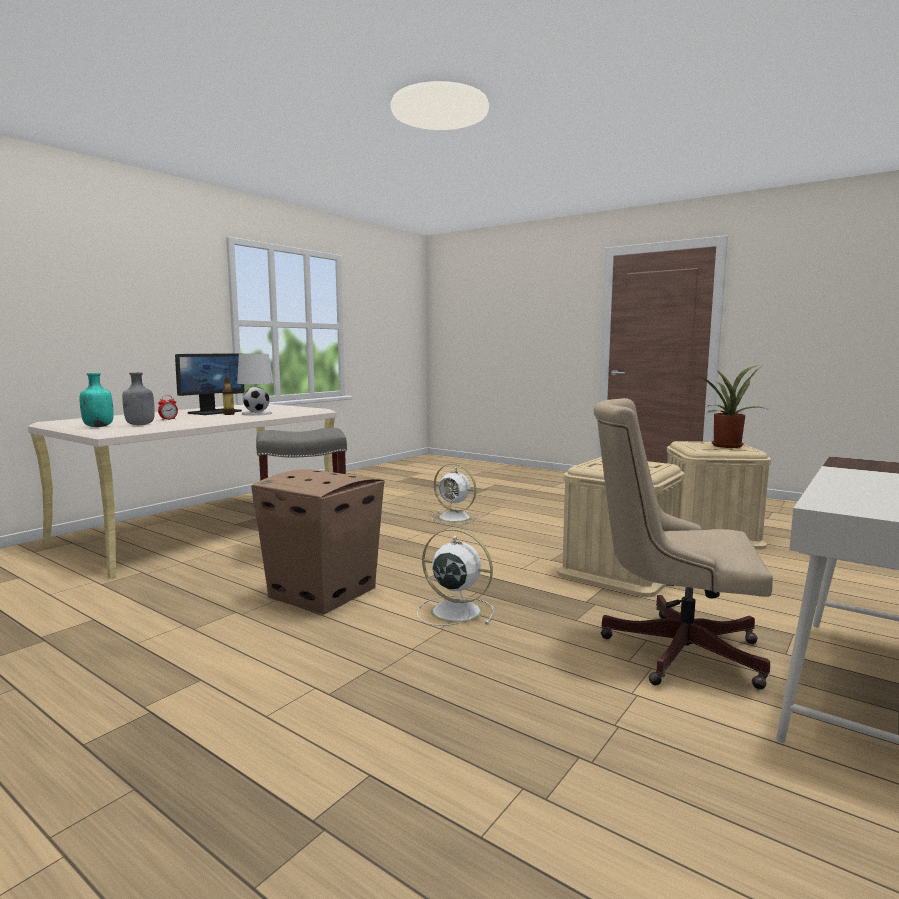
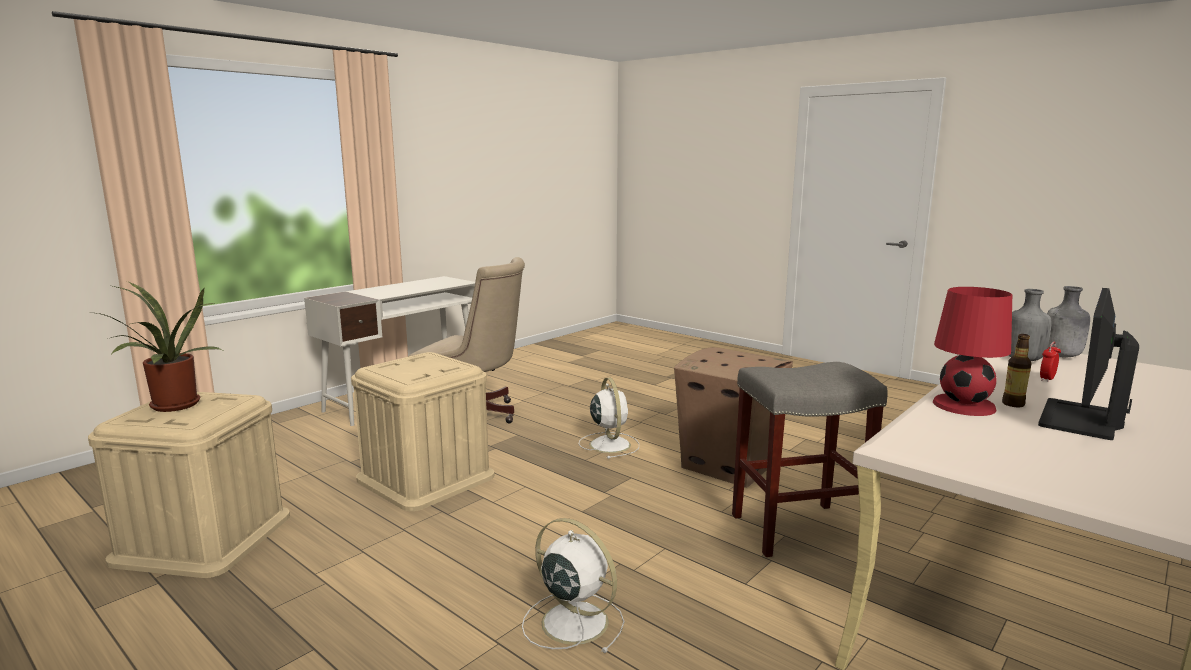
camera: 175 degrees left, 5 degrees up
(98, 426) = (1062, 356): turquoise bottle -> grey bottle
(257, 414) = (963, 405): white table lamp -> red table lamp
(454, 611) = (609, 444): white fan -> white fan turned 135 degrees counterclockwise

